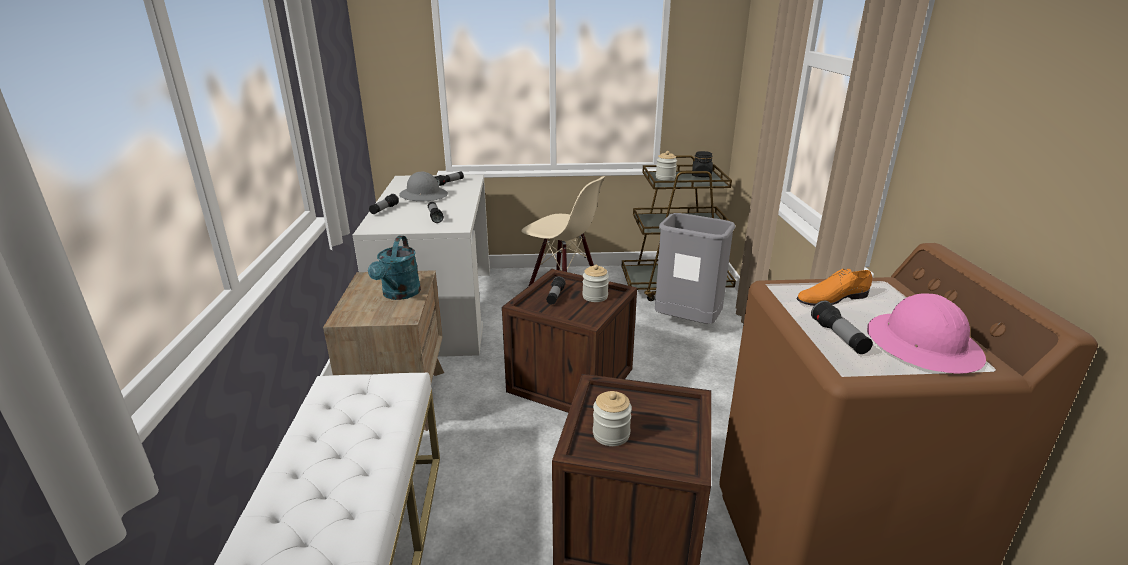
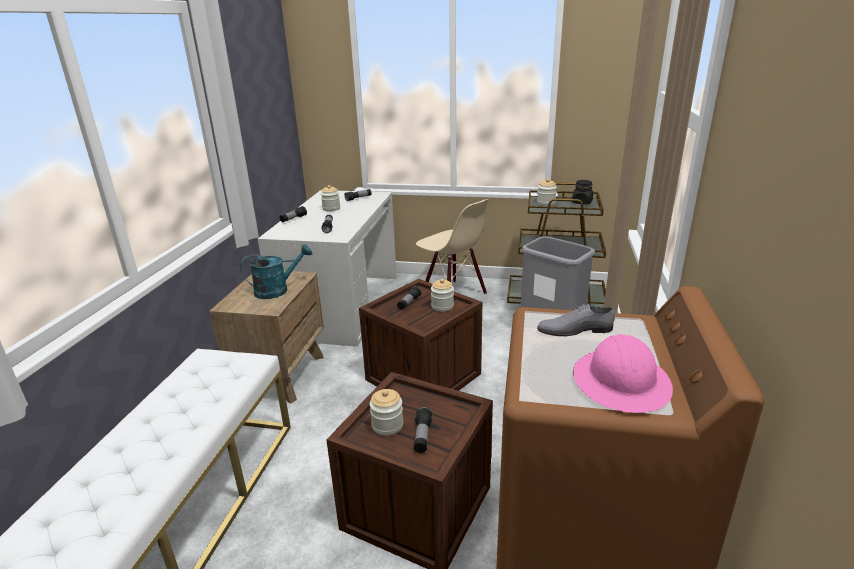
camera: 15 degrees right, 0 degrees up
(399, 294) = (277, 290): turquoise watering can -> turquoise watering can turned 135 degrees counterclockwise
(424, 196) = (331, 208): grey hard hat -> jar
(831, 298) = (574, 329): orange shoe -> grey shoe
(839, 337) = (548, 366): flashlight -> flashlight (422, 436)

